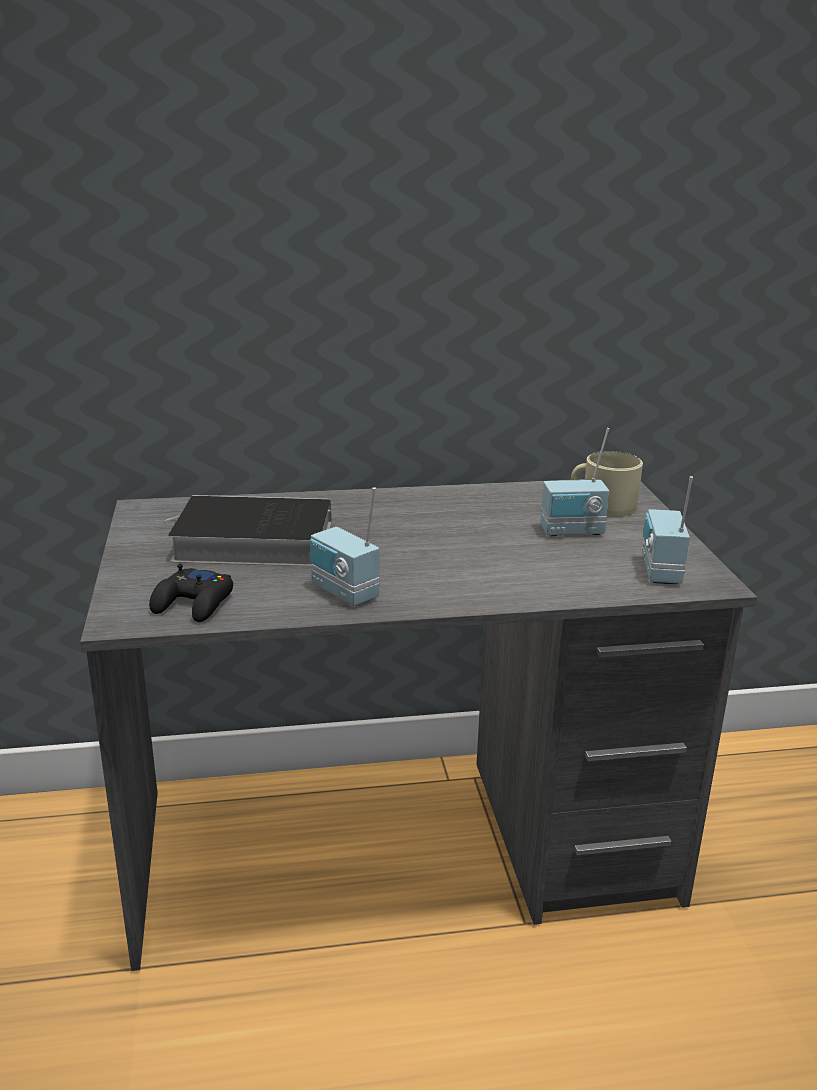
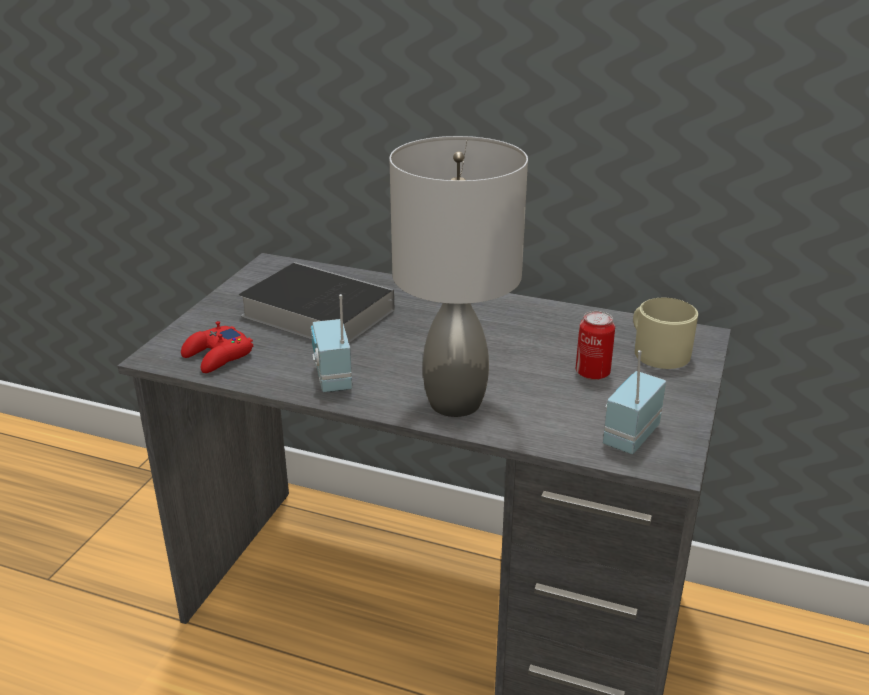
camera: 30 degrees right, 5 degrees up
(194, 604) = (217, 356): black game controller -> red game controller
(485, 584) = (453, 402): none -> grey table lamp
(572, 532) = (592, 373): radio -> can

